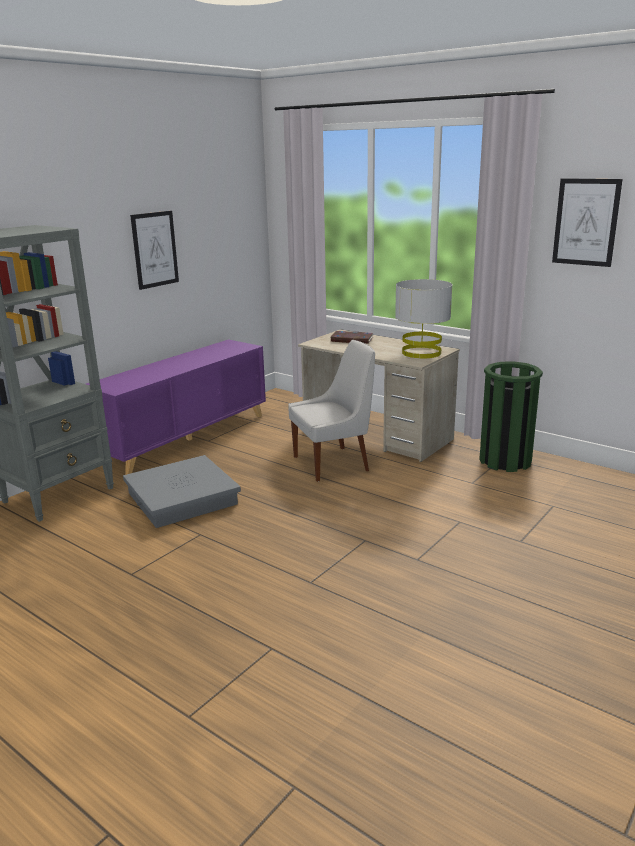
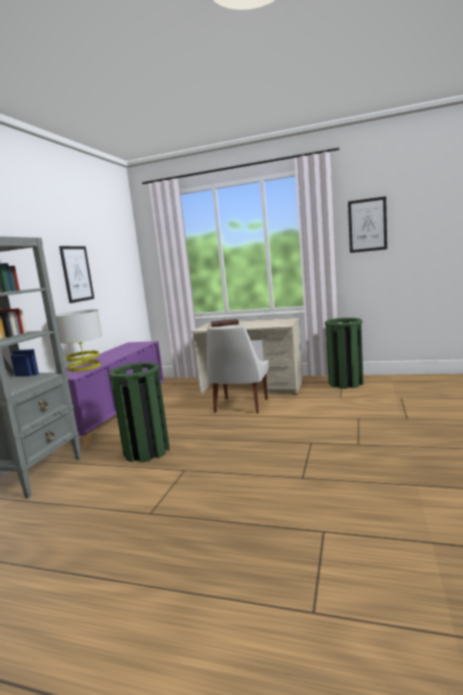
camera: 20 degrees left, 10 degrees down
(182, 498) = (146, 451): grey storage box -> green trash can
(334, 463) = (240, 406): white chair -> white chair turned 150 degrees clockwise
(421, 353) = (279, 322): grey table lamp -> grey table lamp (84, 367)

